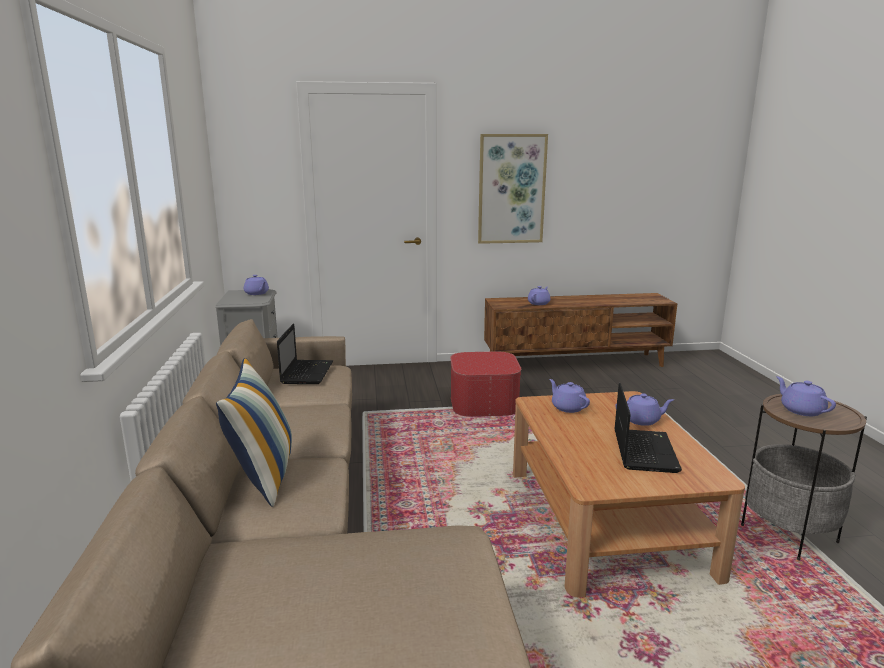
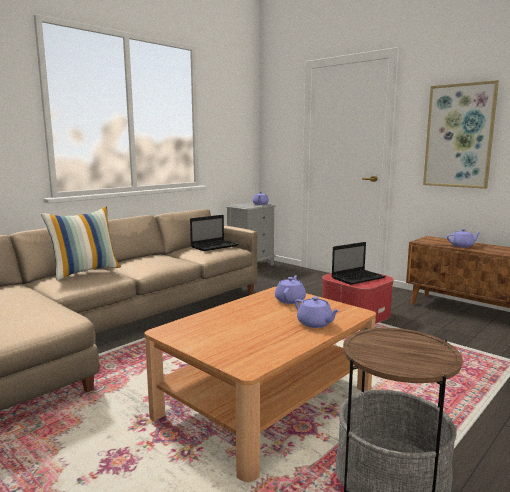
camera: 50 degrees right, 5 degrees down
(643, 450) = (256, 334): laptop -> laptop (358, 278)
(801, 410) = (390, 345): purple teapot -> none

